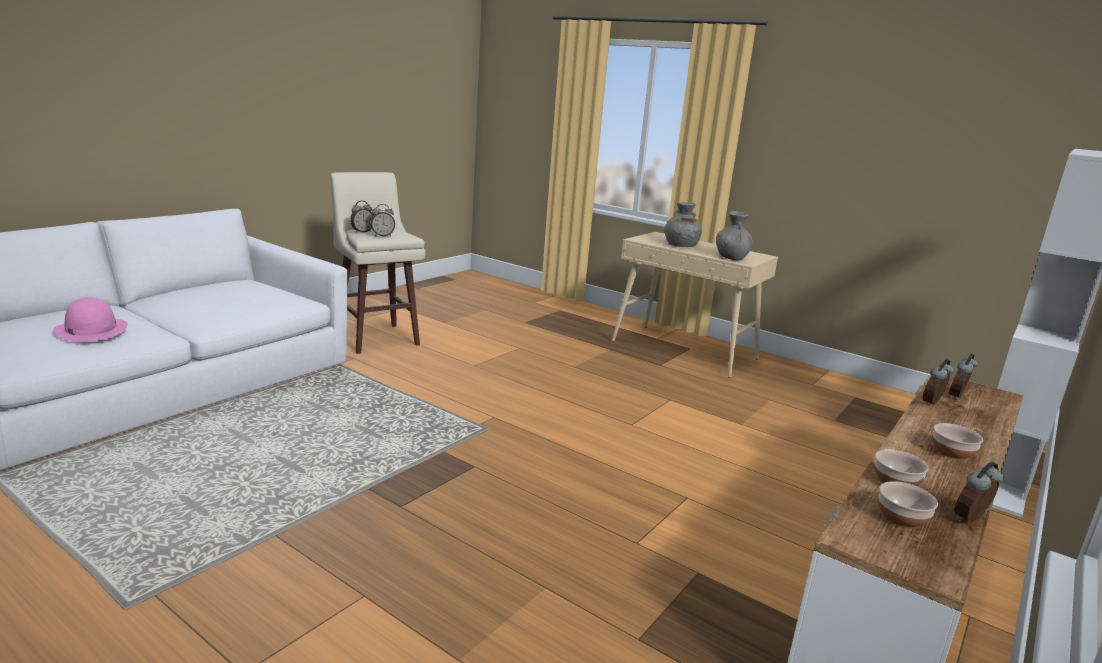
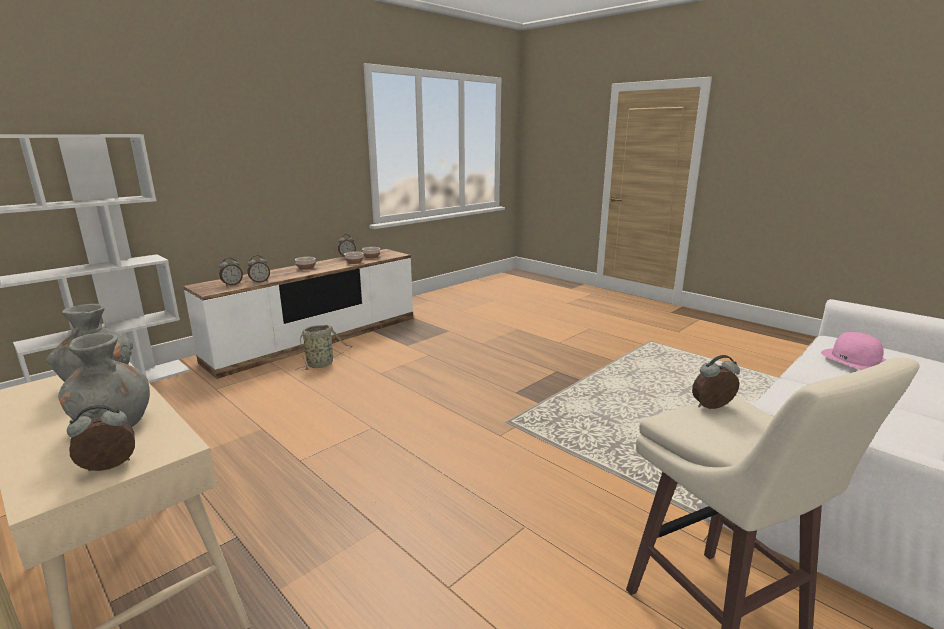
camera: 170 degrees left, 0 degrees up
(362, 231) = (765, 420): alarm clock -> alarm clock (109, 467)
(796, 515) = (322, 364): none -> basket

